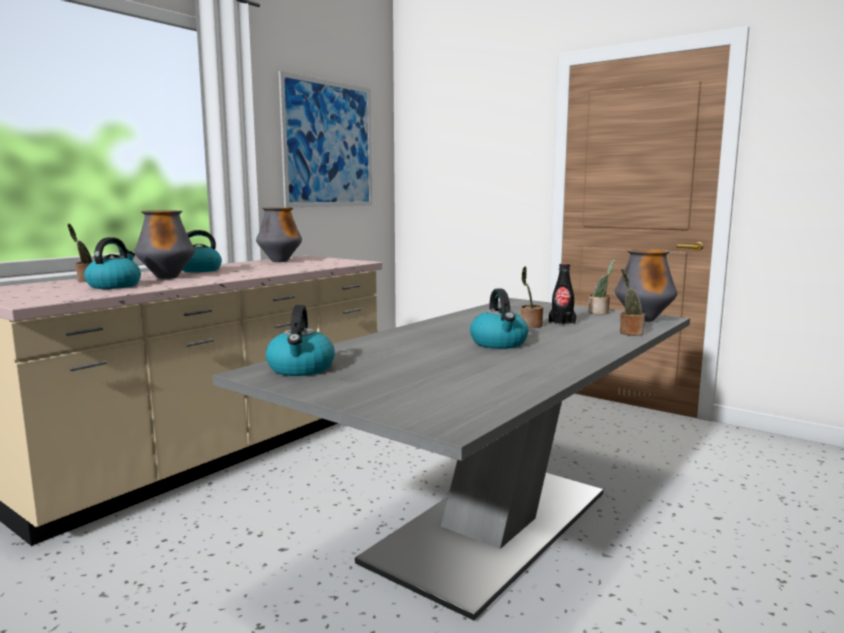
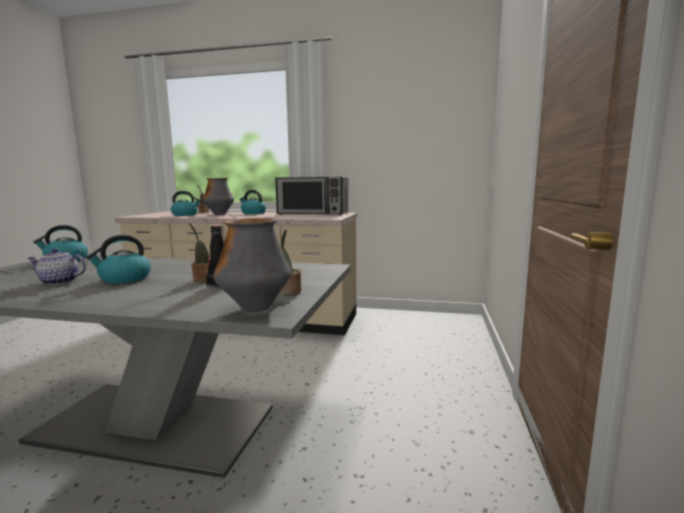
camera: 65 degrees right, 0 degrees up
(280, 261) = (313, 213): vase -> microwave
(329, 144) = (407, 128): picture -> none
(484, 362) = (58, 282): none -> teapot
(629, 333) = (171, 307): potted plant -> none

